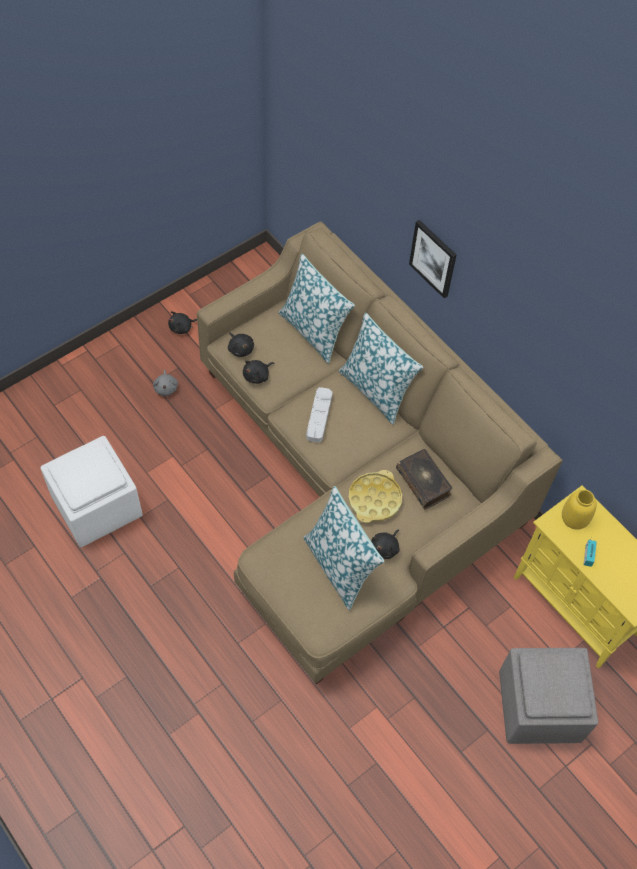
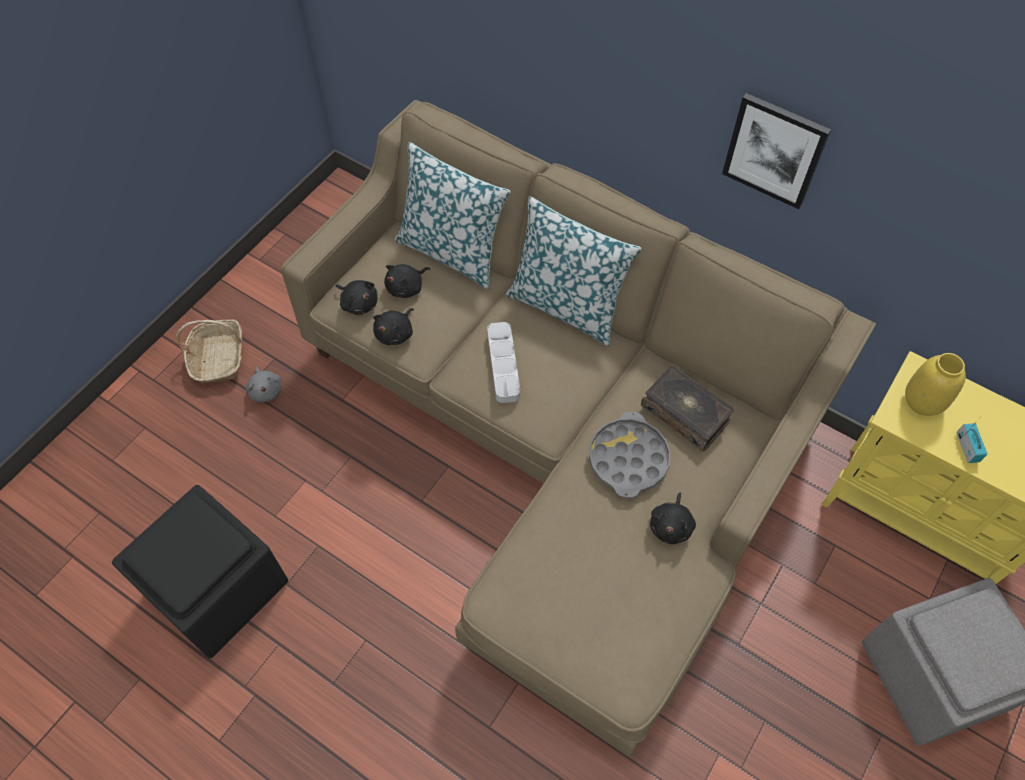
camera: 15 degrees left, 0 degrees up
(97, 505) = (217, 586): white ottoman -> black ottoman
(142, 356) = (219, 358): none -> basket
(182, 327) = (262, 304): black plush toy -> black plush toy (407, 287)
(339, 566) = (618, 574): pillow -> none
(374, 499) = (628, 459): yellow tray -> grey tray
(433, 258) = (613, 84): picture -> picture (775, 150)

